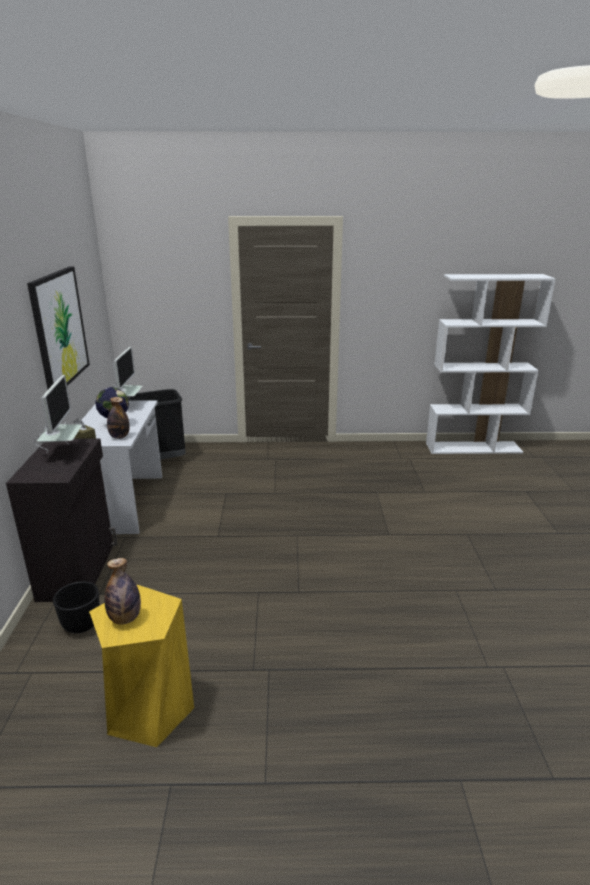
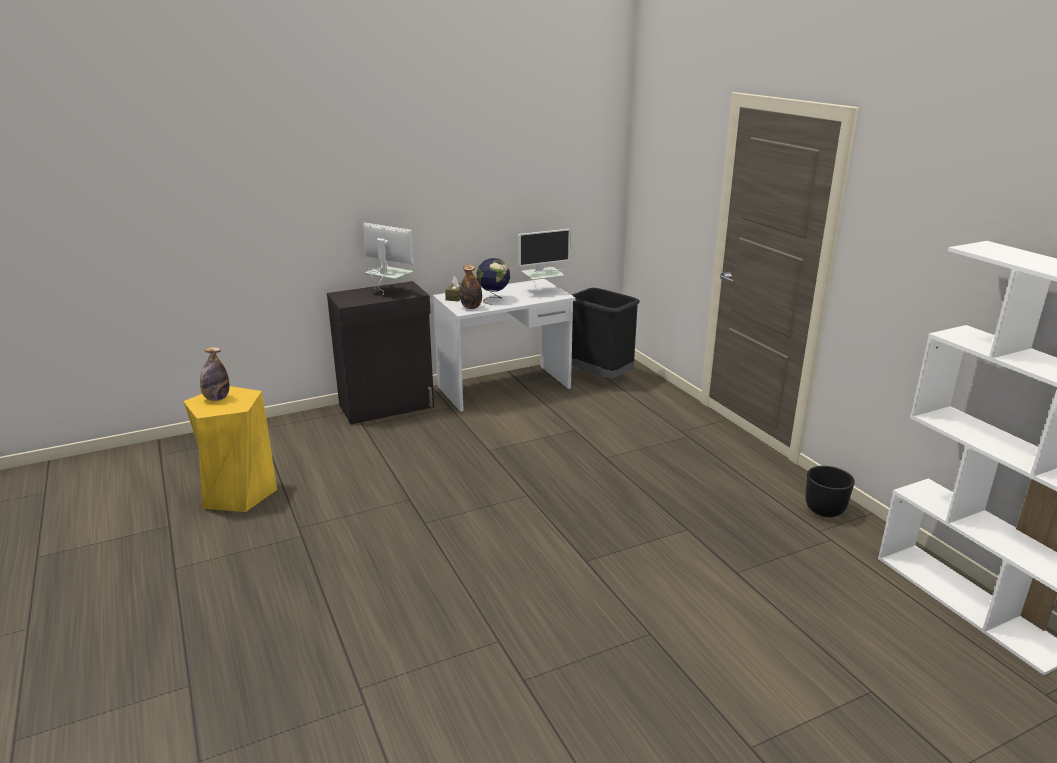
camera: 65 degrees right, 0 degrees up
(59, 329) = (485, 188): picture -> none
(62, 453) = (389, 292): monitor -> monitor turned 120 degrees counterclockwise
(82, 624) = (322, 433): black planter -> black planter (825, 510)

